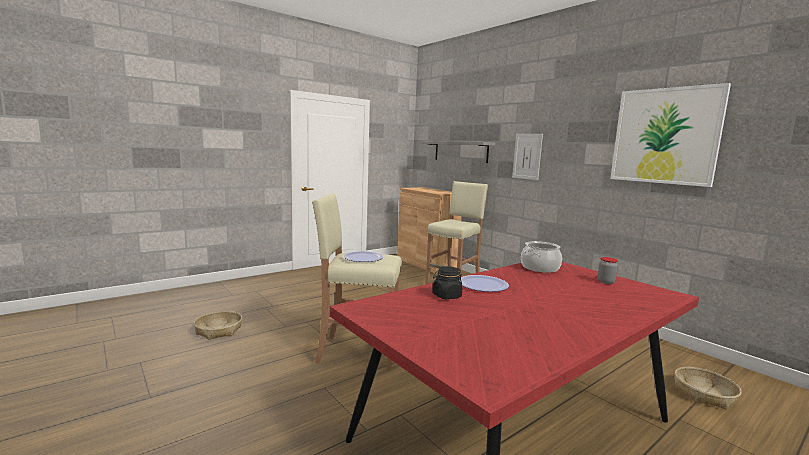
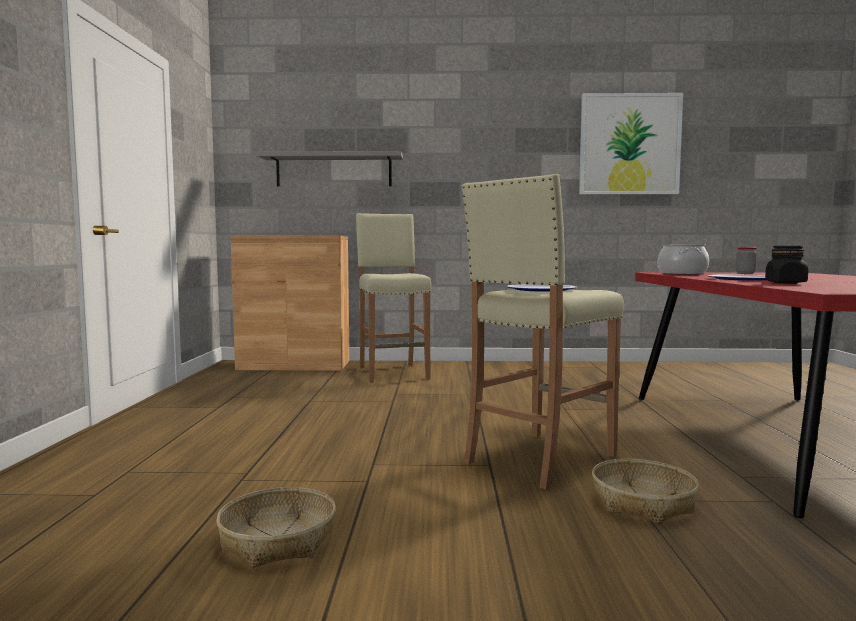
camera: 50 degrees left, 5 degrees down
(527, 156) = (460, 173): picture -> none
(704, 394) = (758, 380): basket -> basket (642, 503)

